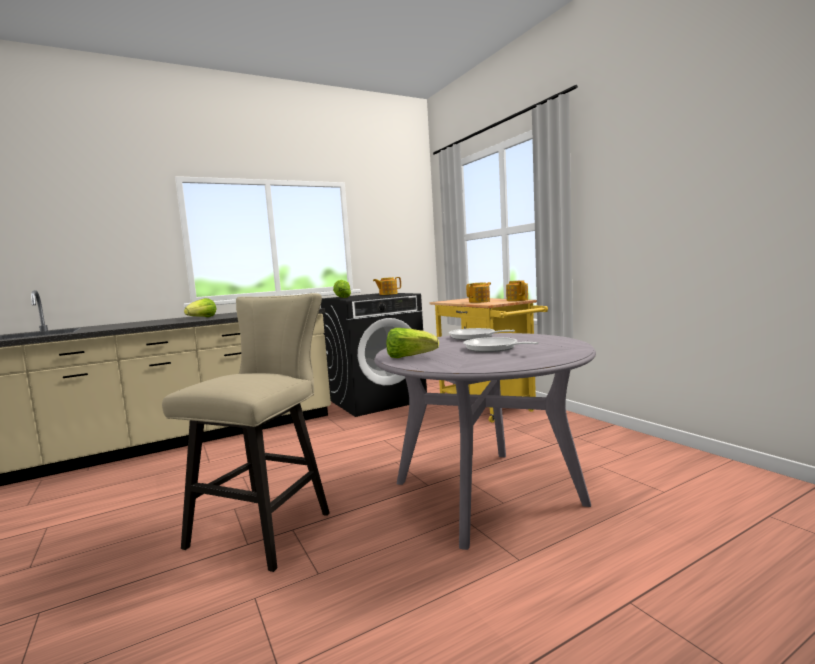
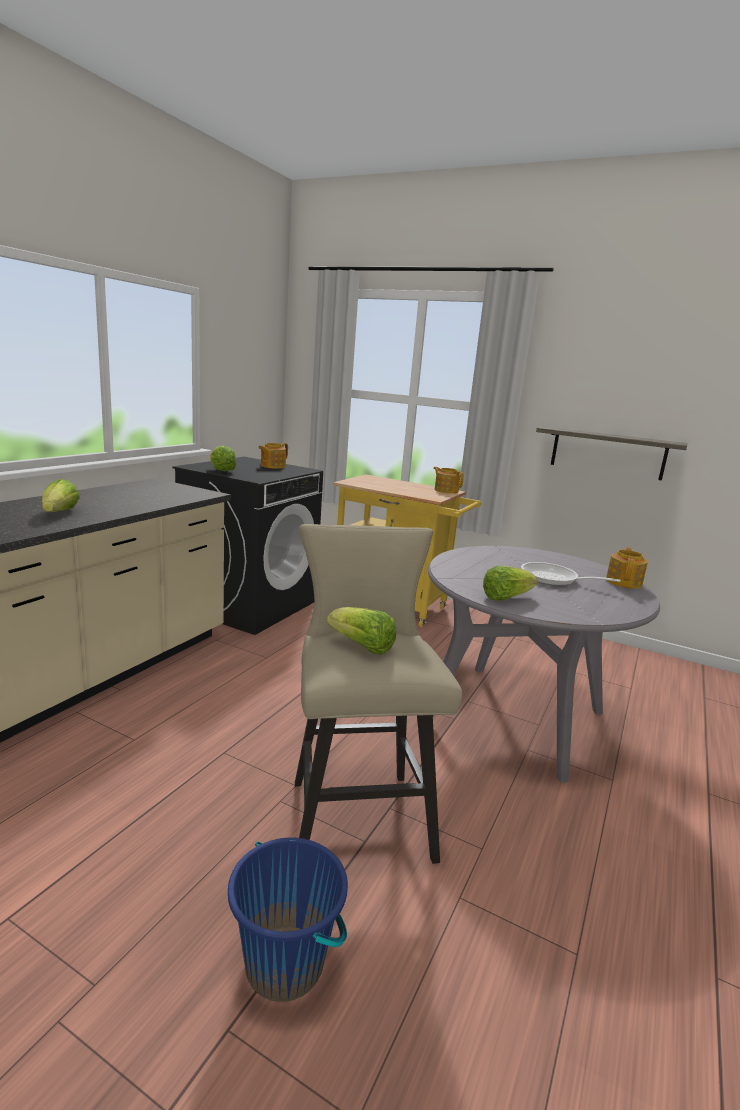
camera: 35 degrees left, 10 degrees up
(108, 592) = (285, 963): none -> blue bucket
(230, 376) = (362, 647): none -> lettuce
(475, 337) = (490, 555): frying pan -> none
(480, 301) = (407, 490): teapot -> teapot (624, 582)
(658, 240) = (607, 453): none -> shelf

